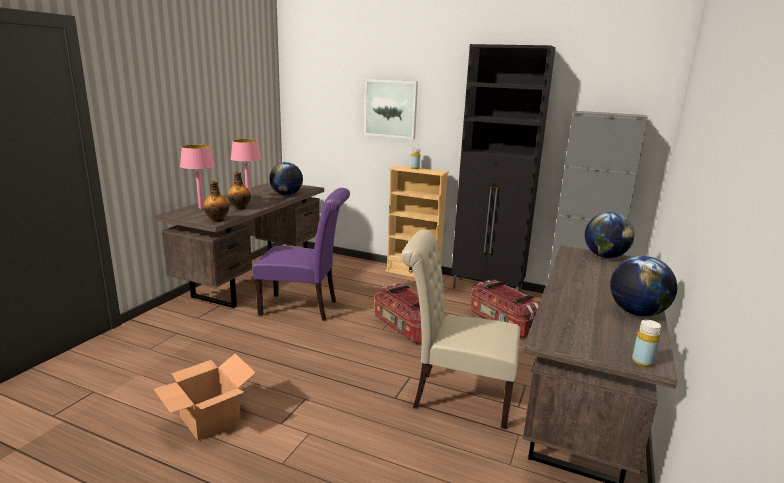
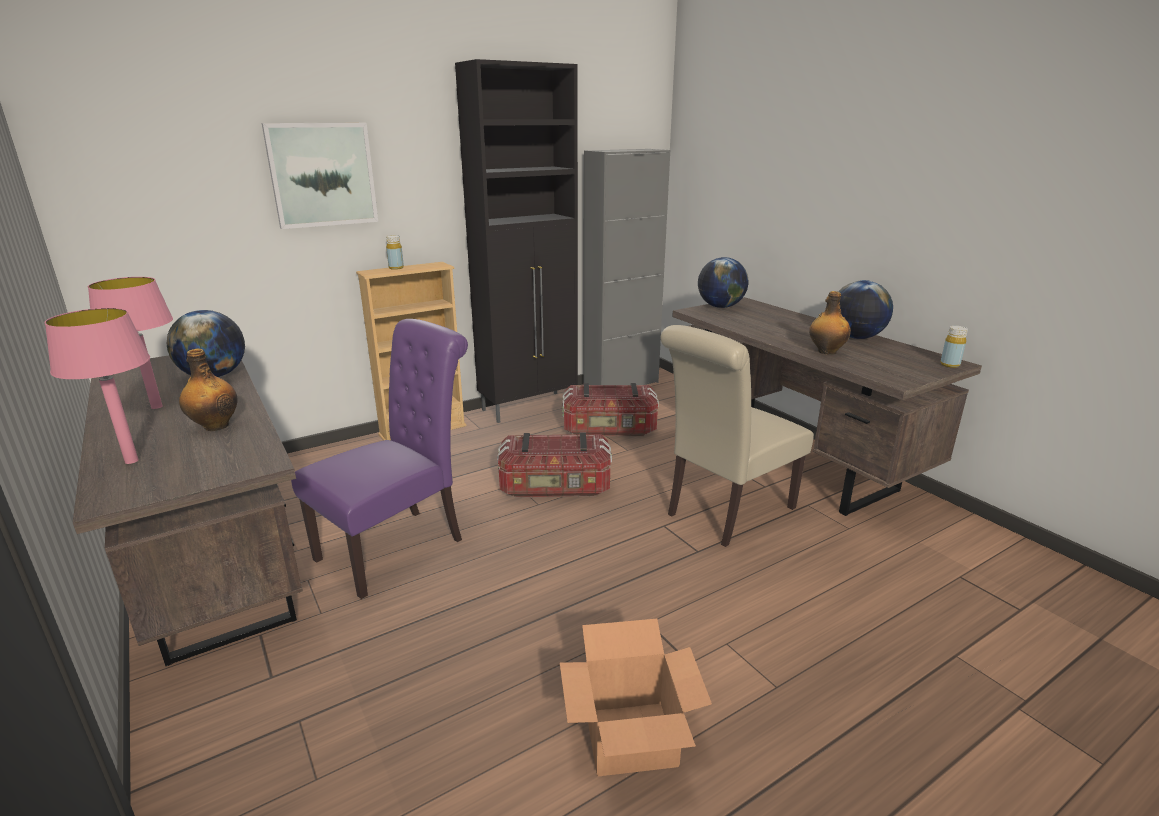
camera: 55 degrees left, 5 degrees up
(217, 220) = (253, 459): bottle -> bottle (826, 351)

